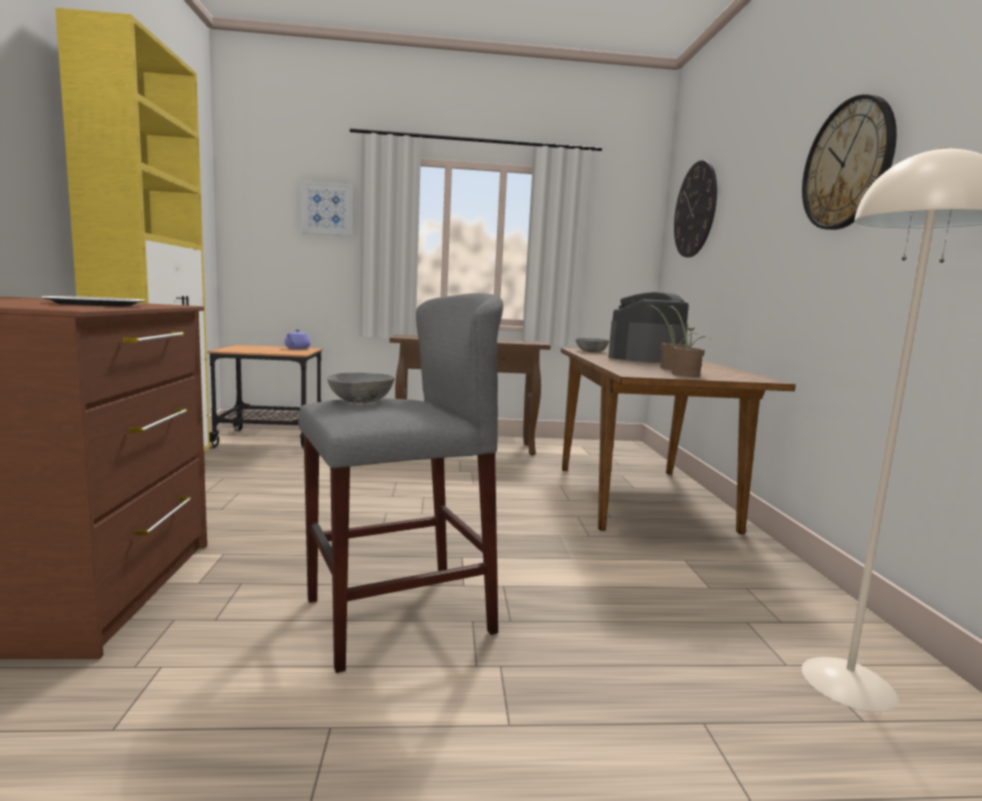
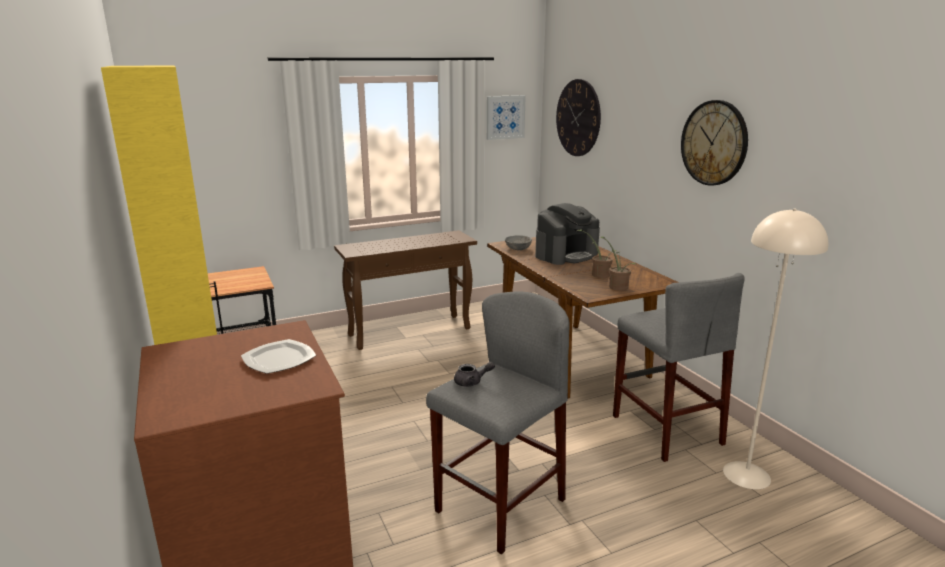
camera: 20 degrees left, 10 degrees up
(297, 348) = (244, 273): purple teapot -> none
(327, 209) = (249, 133): picture -> picture (505, 117)
(362, 400) = (472, 382): grey bowl -> grey teapot
(646, 358) = (566, 255): coffee machine -> coffee machine turned 150 degrees counterclockwise
(729, 591) = (666, 429): none -> grey stool

